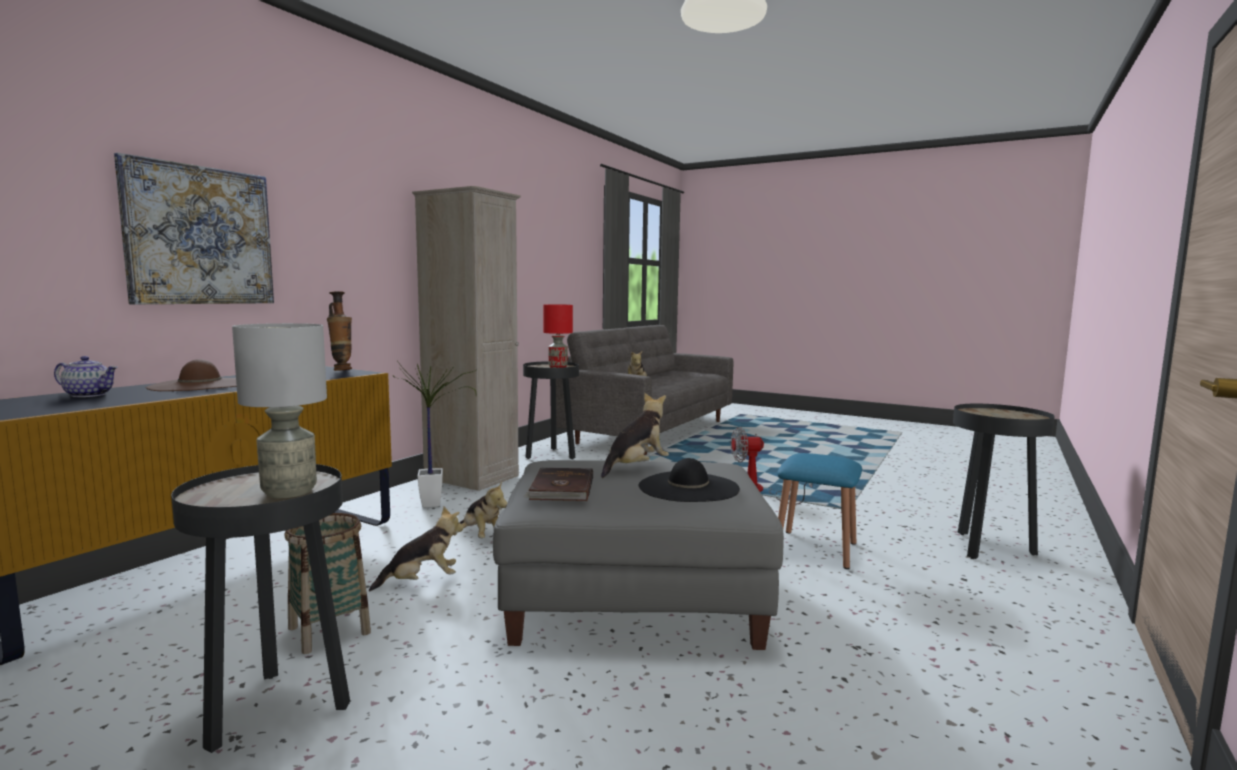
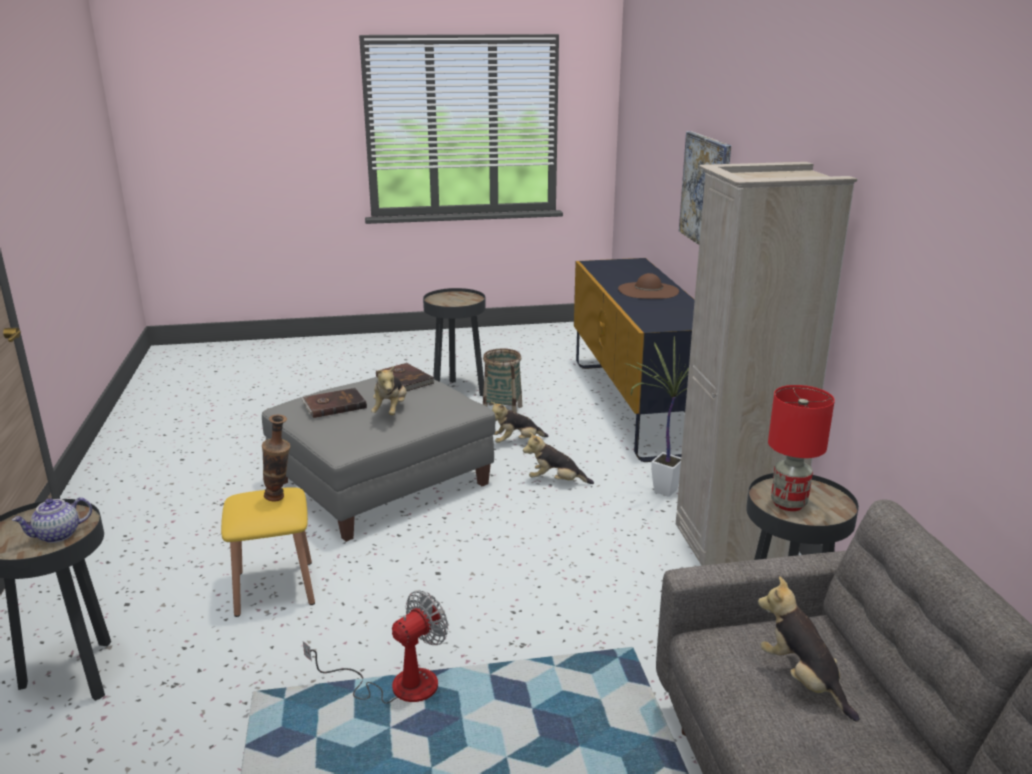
camera: 140 degrees right, 15 degrees up
(89, 395) = (641, 274): teapot -> teapot (57, 535)
(290, 491) = (442, 302): grey table lamp -> none
(342, 370) = (678, 325): vase -> vase (280, 498)
(421, 581) = (516, 442): plush toy -> plush toy turned 45 degrees clockwise
(688, 487) = (334, 405): black hat -> brown book
(815, 549) = (274, 587): blue stool -> yellow stool

